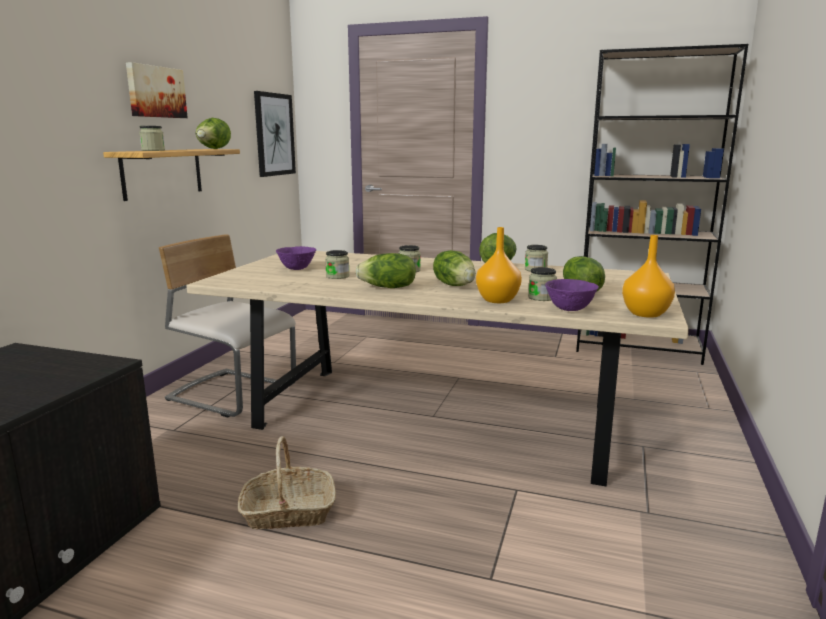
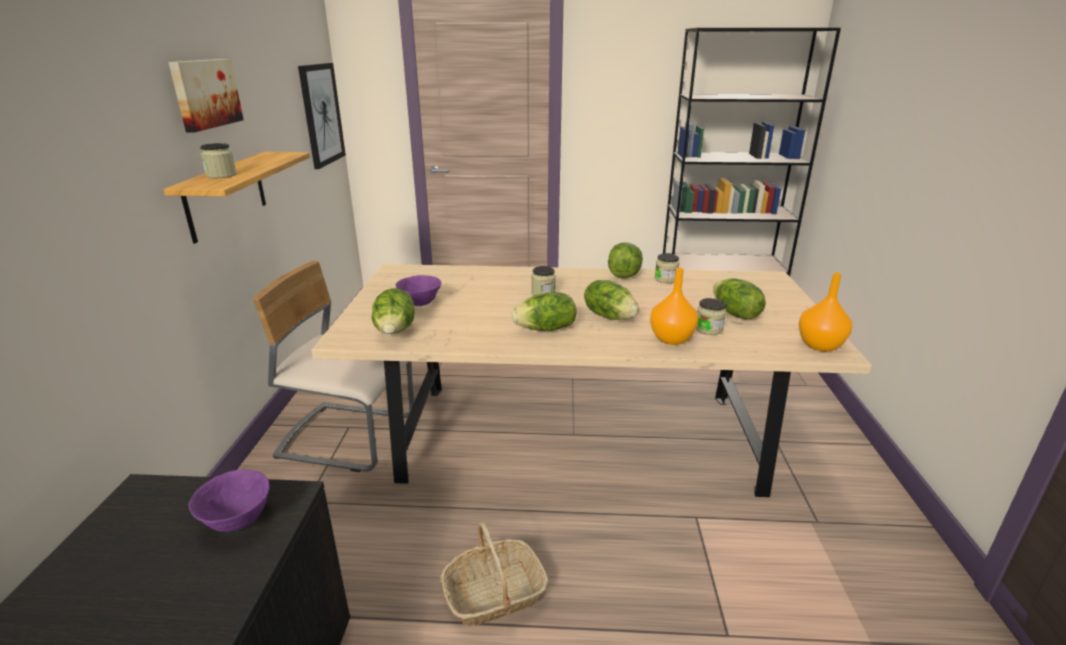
camera: 15 degrees left, 10 degrees up
(213, 149) = (279, 155): lettuce -> lettuce (395, 333)
(337, 276) = (476, 313): jar -> none
(569, 310) = (749, 347): purple bowl -> purple bowl (237, 522)

